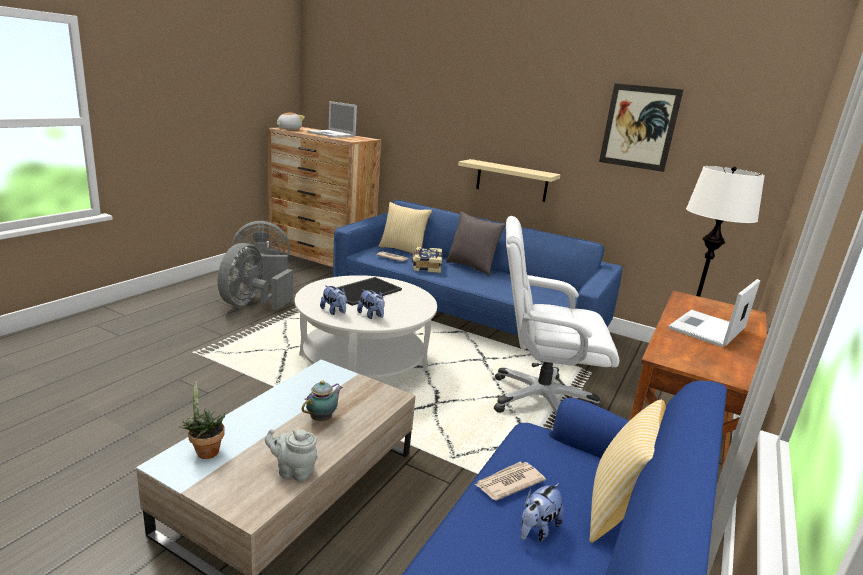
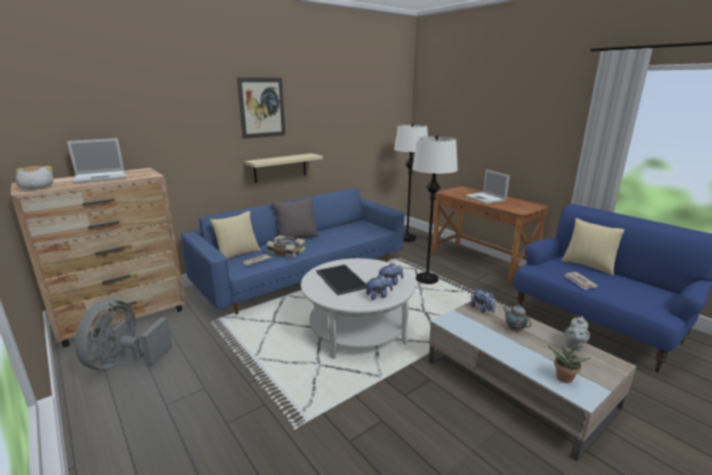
camera: 65 degrees left, 0 degrees up
(250, 304) = (200, 378): grey fan -> none
(537, 529) = (611, 283): plush toy -> plush toy (482, 310)
(540, 400) = (426, 279): white office chair -> white floor lamp
(639, 127) = (347, 112): picture -> picture (262, 107)

